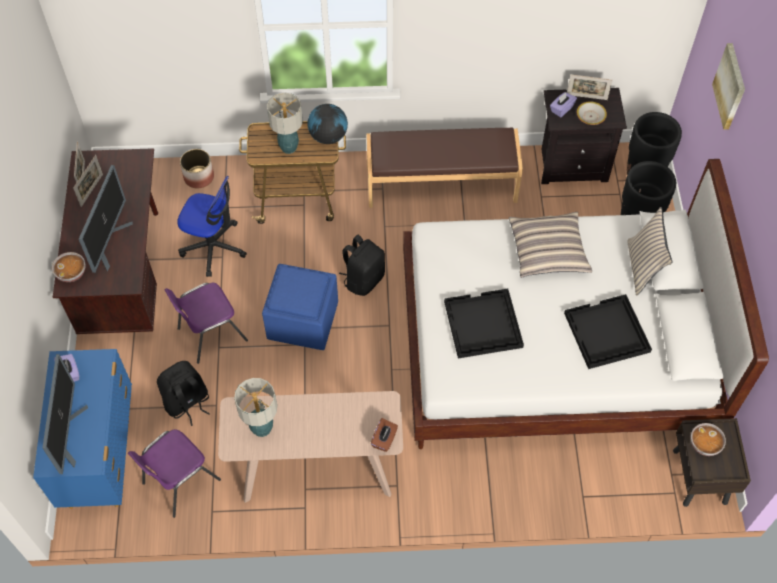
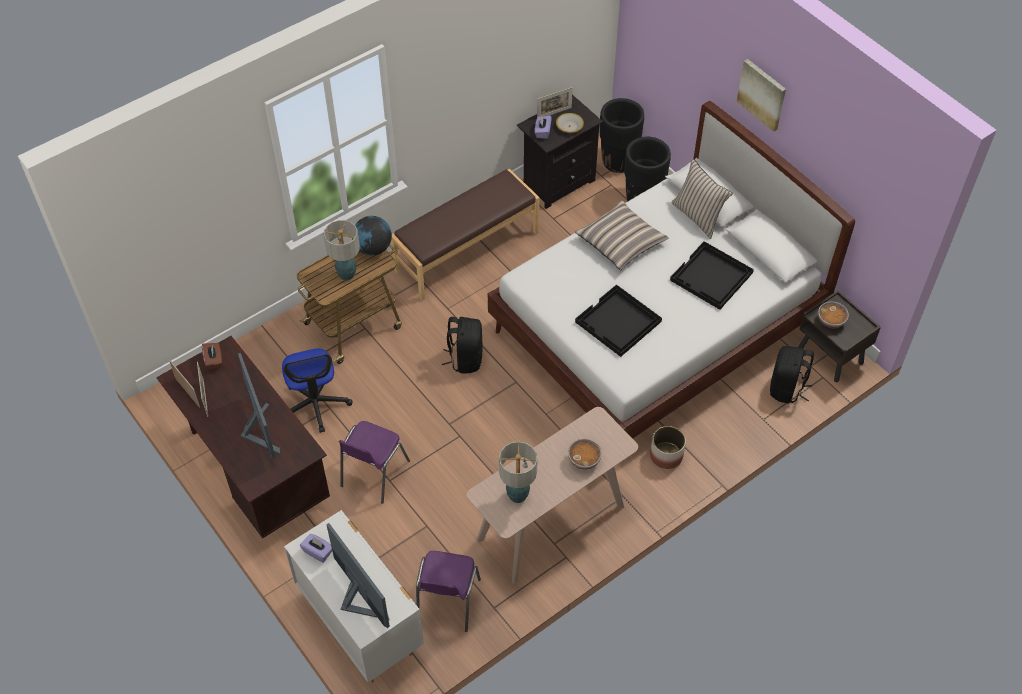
camera: 35 degrees left, 5 degrees down
(72, 273) = (249, 473): bowl -> bowl (584, 460)
(100, 453) = (360, 623): blue dresser -> white dresser
(187, 403) = (400, 539): black backpack -> black backpack (786, 389)
(198, 177) = (251, 356): planter -> planter (666, 455)
(214, 247) = (315, 404): office chair -> office chair turned 90 degrees clockwise
(302, 320) = (442, 418): blue ottoman -> none
(384, 439) = (618, 446): brown tissue box -> brown tissue box (214, 360)
(730, 86) = (691, 39): picture -> picture (762, 94)

